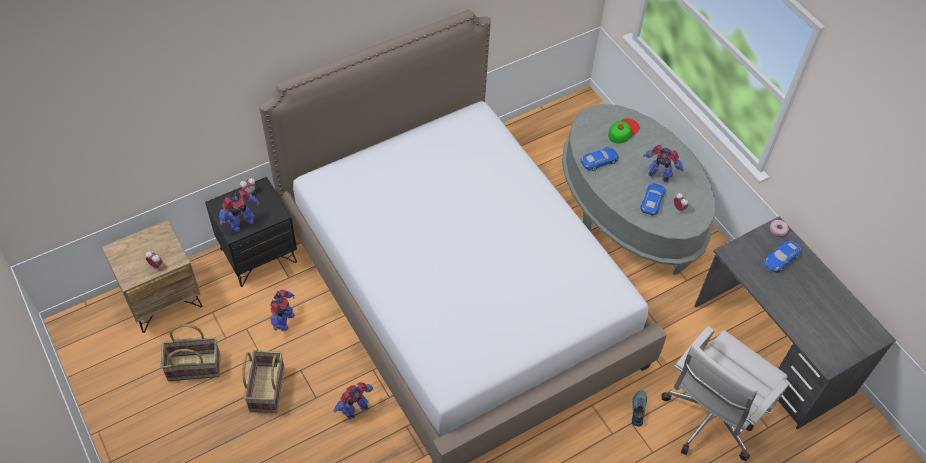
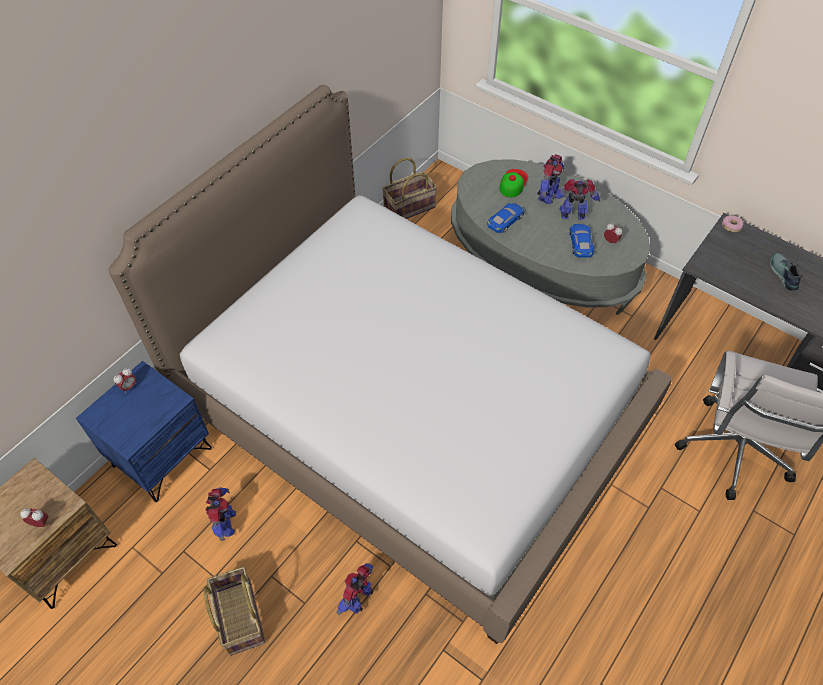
camera: 20 degrees left, 0 degrees up
(194, 366) = (136, 625): basket -> basket (409, 207)
(241, 223) = (133, 427): toy robot -> toy robot (547, 195)
(258, 255) = (162, 456): black nightstand -> blue nightstand
(637, 409) = (659, 470): shoe -> shoe (782, 274)
(781, 258) = (752, 254): blue toy car -> none

